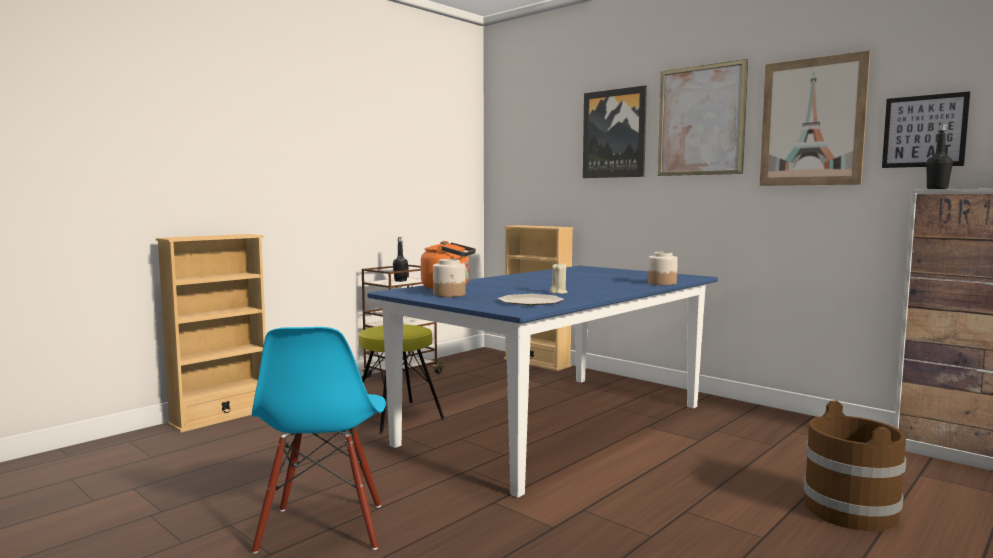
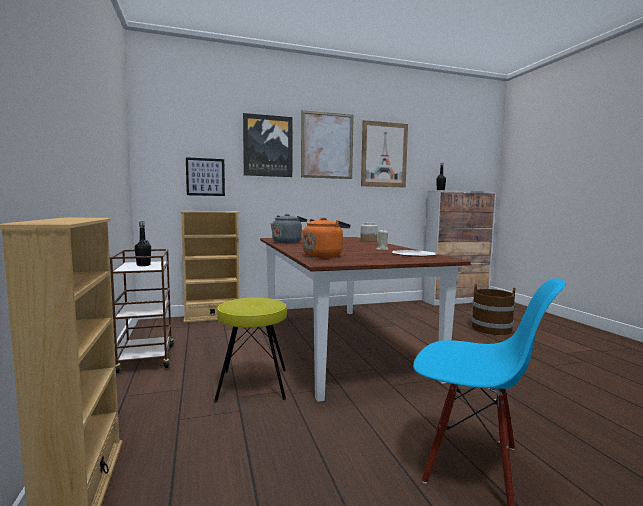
camera: 60 degrees left, 0 degrees up
(449, 294) = (360, 258): jar -> none
(551, 273) = (288, 242): none -> grey kettle
(557, 425) = (339, 344): blue dining table -> brown dining table
(924, 131) = (426, 165): picture -> picture (205, 177)

